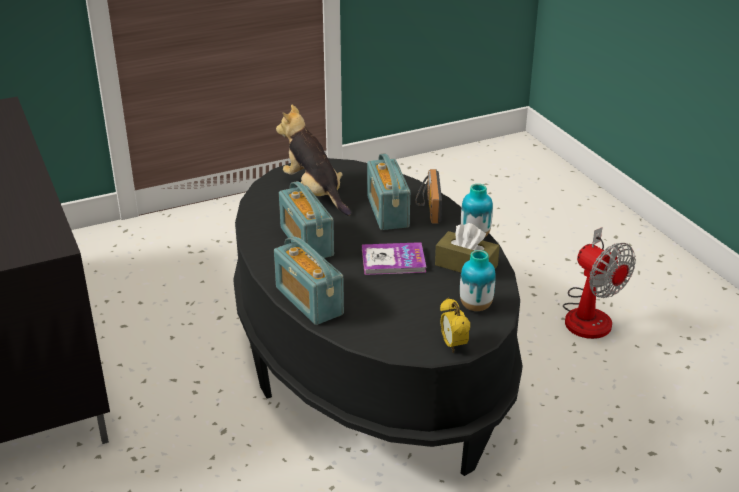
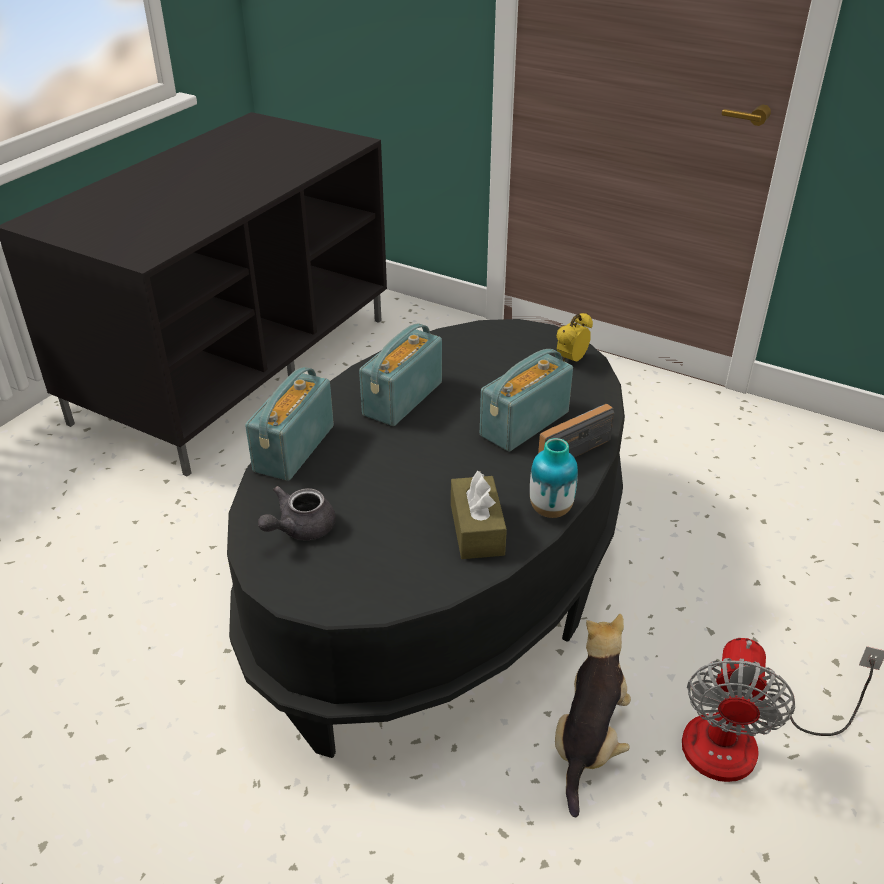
camera: 55 degrees right, 5 degrees up
(315, 192) = (503, 362): plush toy -> plush toy (589, 741)
(393, 260) = (427, 470): book -> none
(397, 326) = (300, 529): none -> grey teapot
(453, 345) = (296, 588): alarm clock -> alarm clock (571, 360)
(475, 306) = (394, 574): vase -> none

